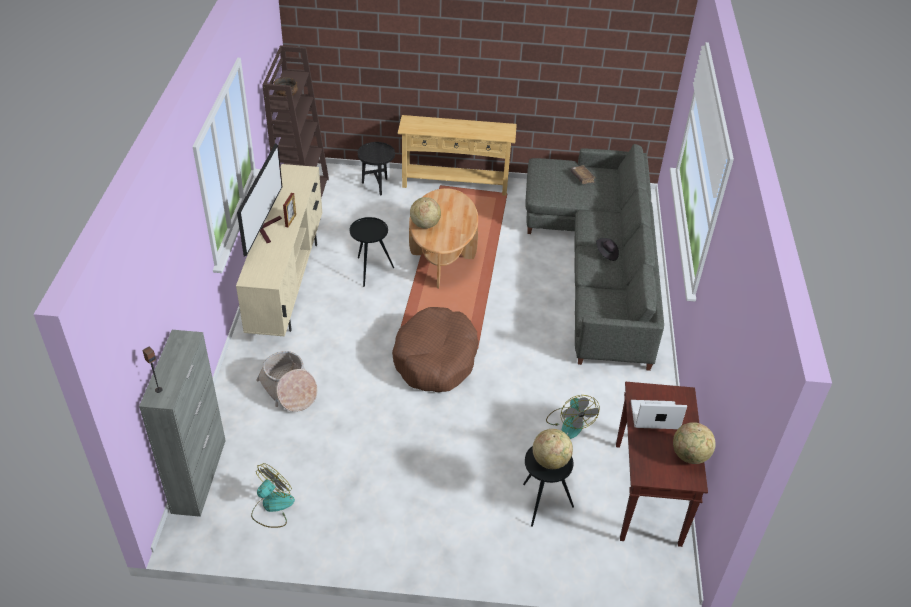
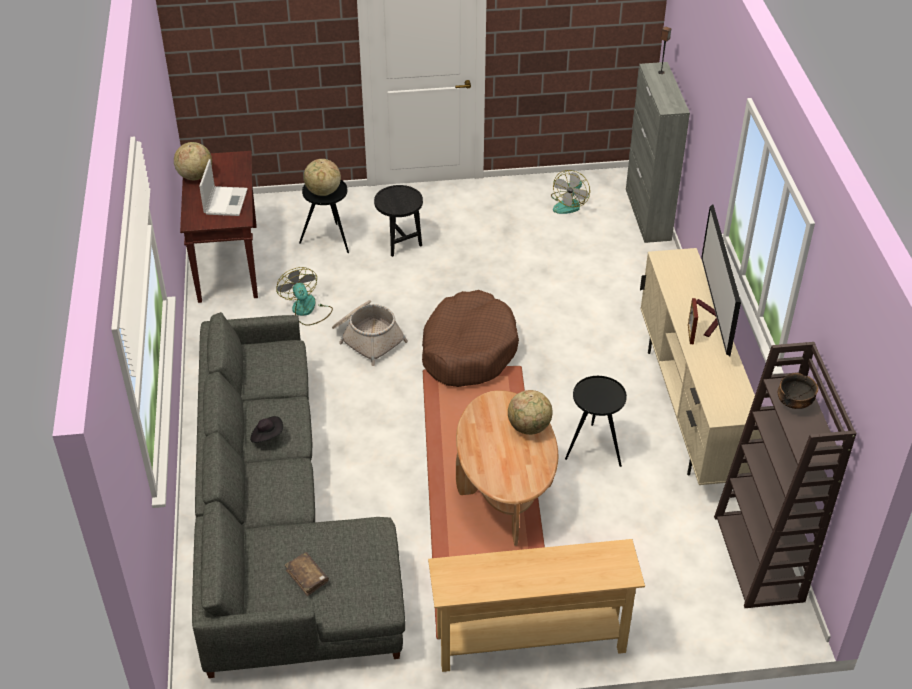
camera: 170 degrees right, 0 degrees up
(289, 390) = (612, 293): basket -> basket (367, 338)
(377, 187) = (657, 607): black side table -> black side table (400, 243)
(653, 416) = (225, 201): laptop -> laptop turned 75 degrees counterclockwise

